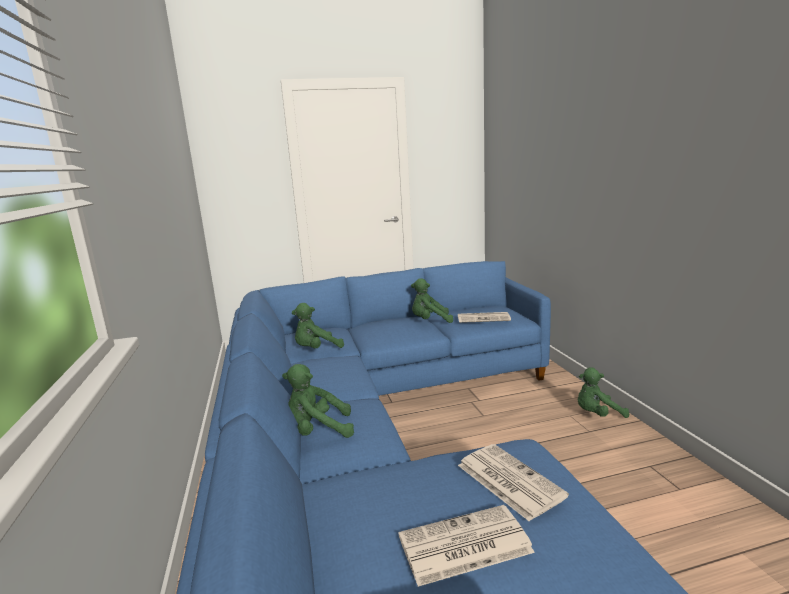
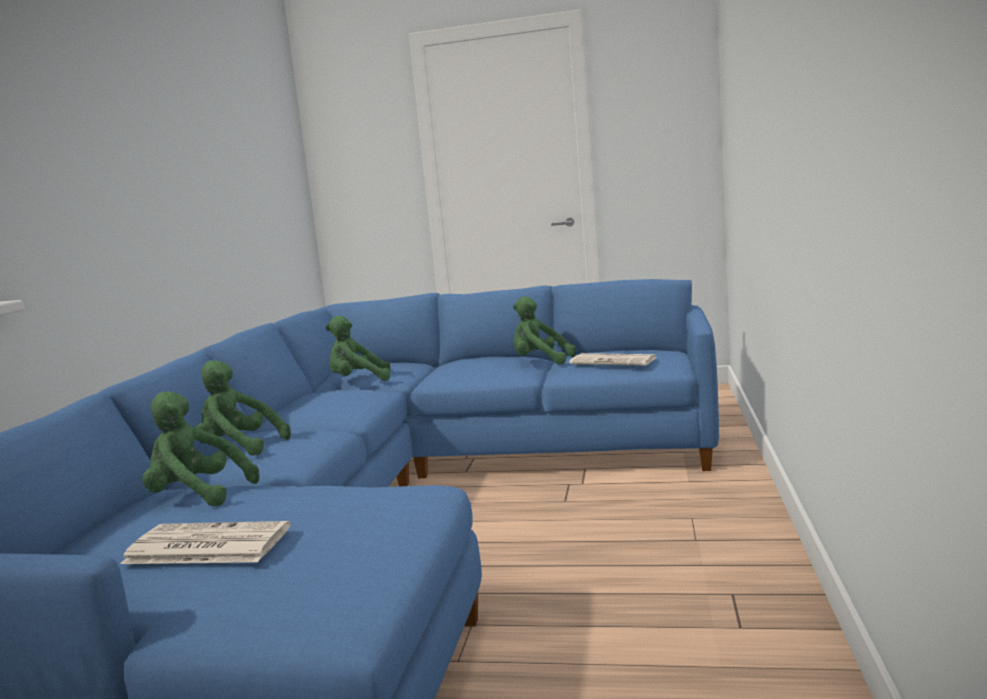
camera: 25 degrees right, 5 degrees down
(508, 480) = (344, 509): newspaper -> none
(597, 414) = (737, 522): green plush toy -> green plush toy (197, 496)

